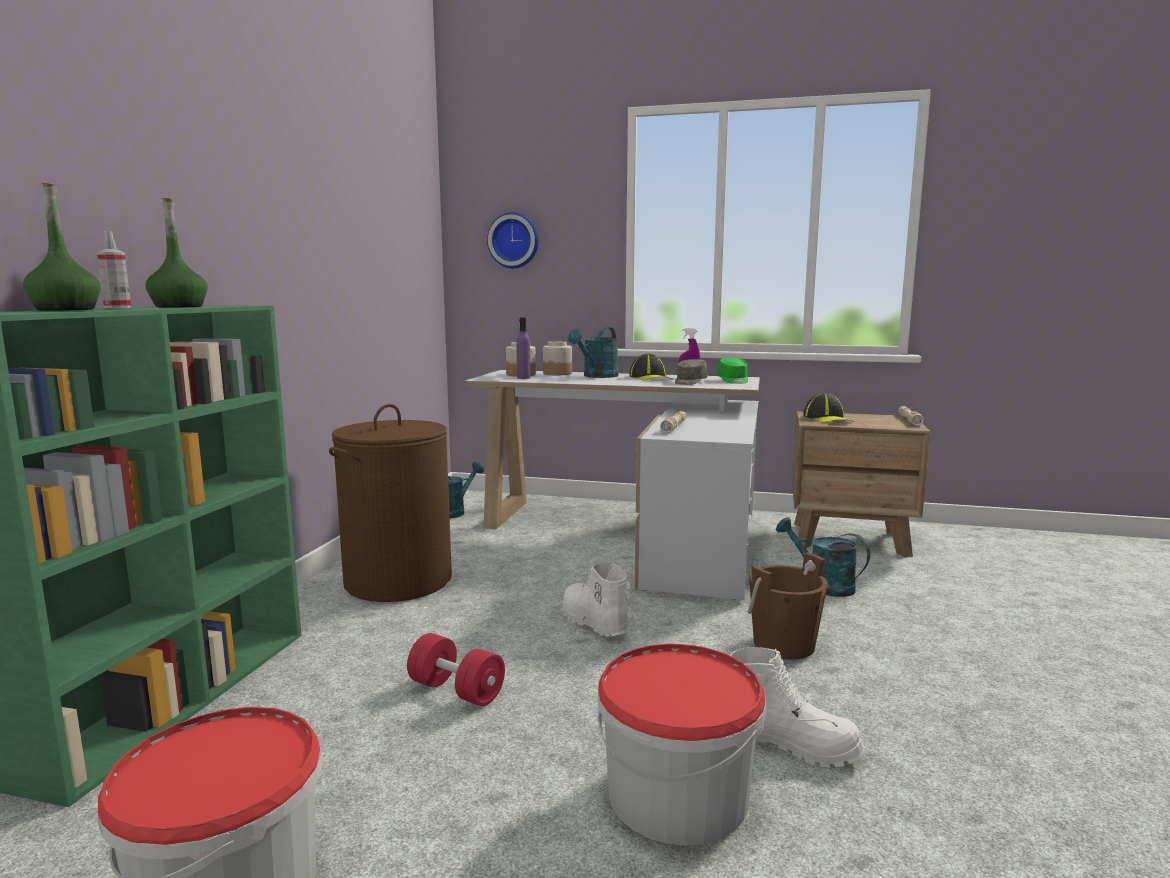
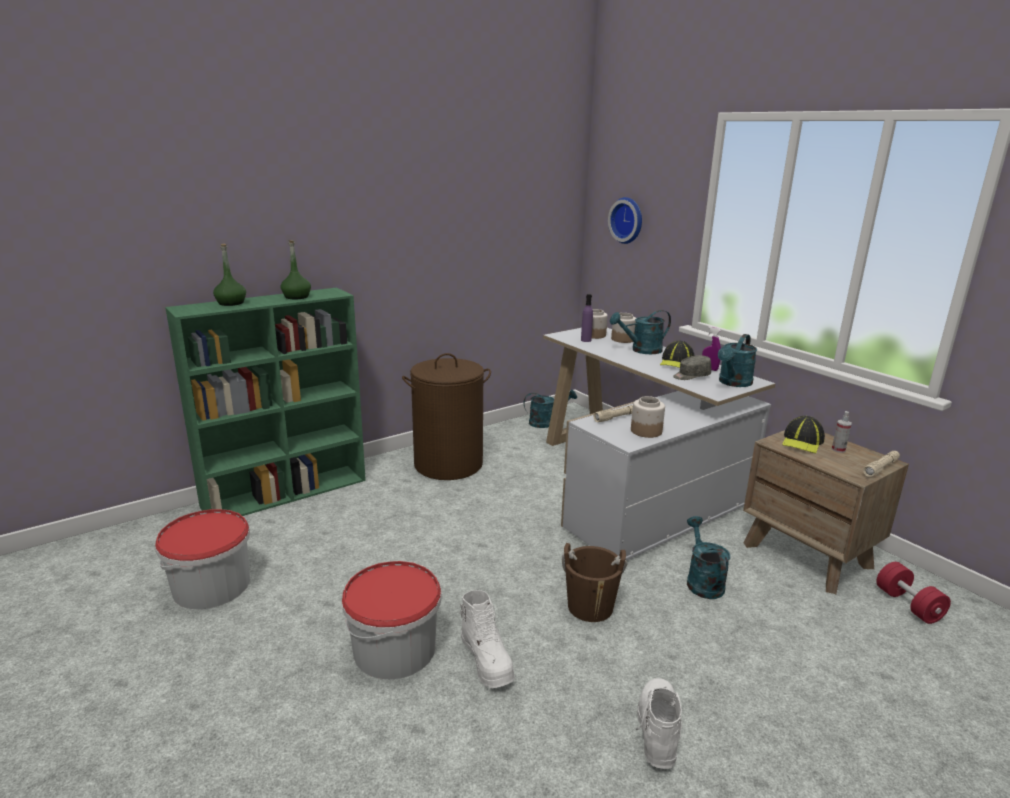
camera: 40 degrees right, 10 degrees up
(117, 308) = (264, 298): spray bottle -> spray bottle (838, 449)
(456, 690) = (385, 544): red dumbbell -> red dumbbell (908, 605)
(593, 622) = (505, 537): white boot -> white boot (656, 730)
(723, 430) = (645, 431): none -> jar
(733, 381) = (733, 383): green cap -> turquoise watering can

